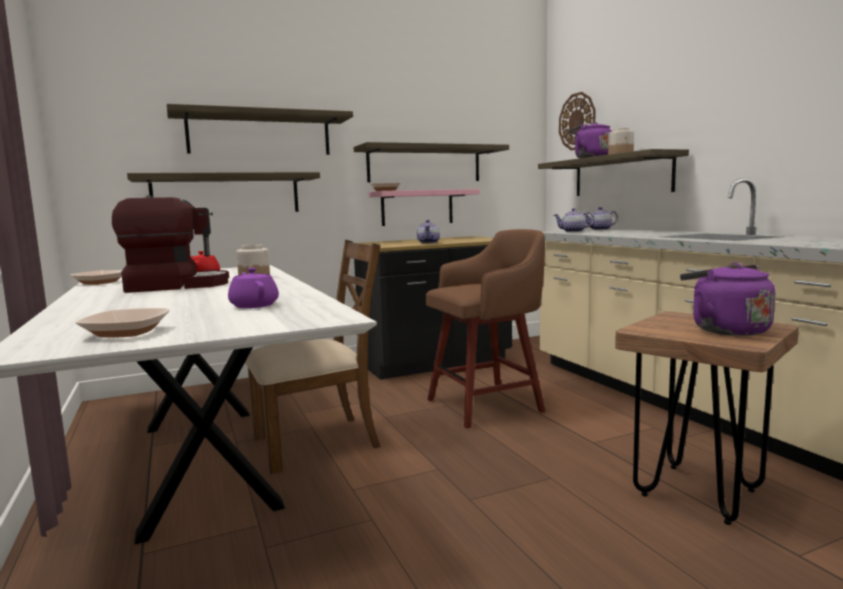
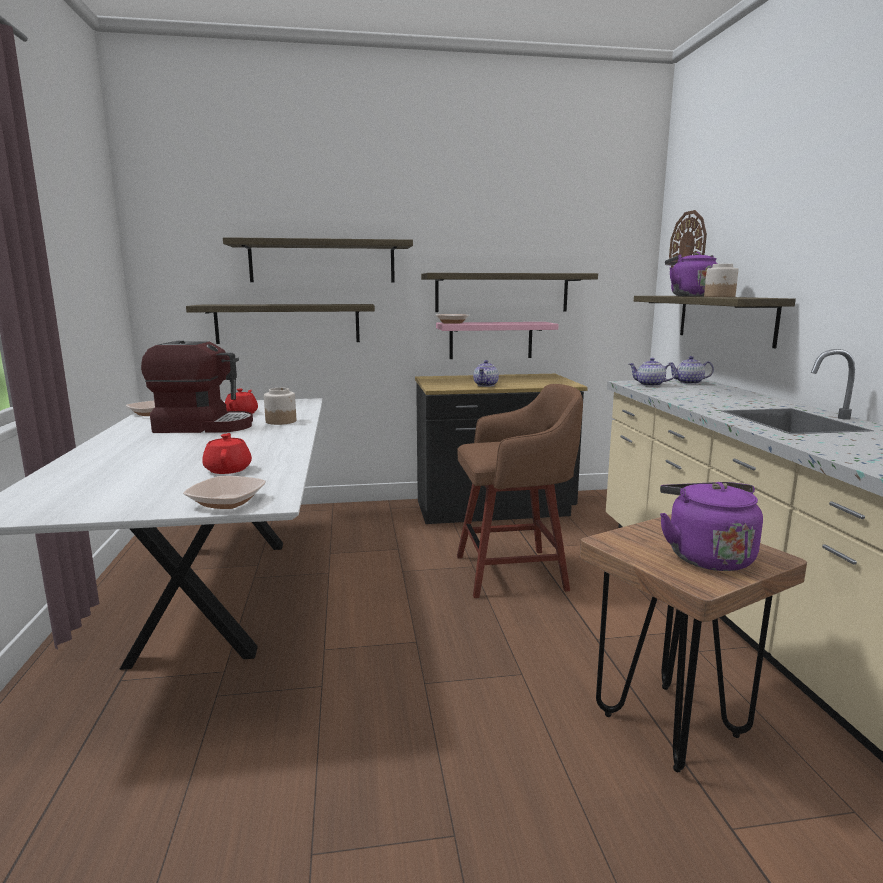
camera: 15 degrees right, 5 degrees up
(126, 332) = (88, 497): bowl -> bowl (226, 502)
(254, 305) = (228, 469): purple teapot -> red teapot
(317, 442) = (324, 590): brown chair -> none

